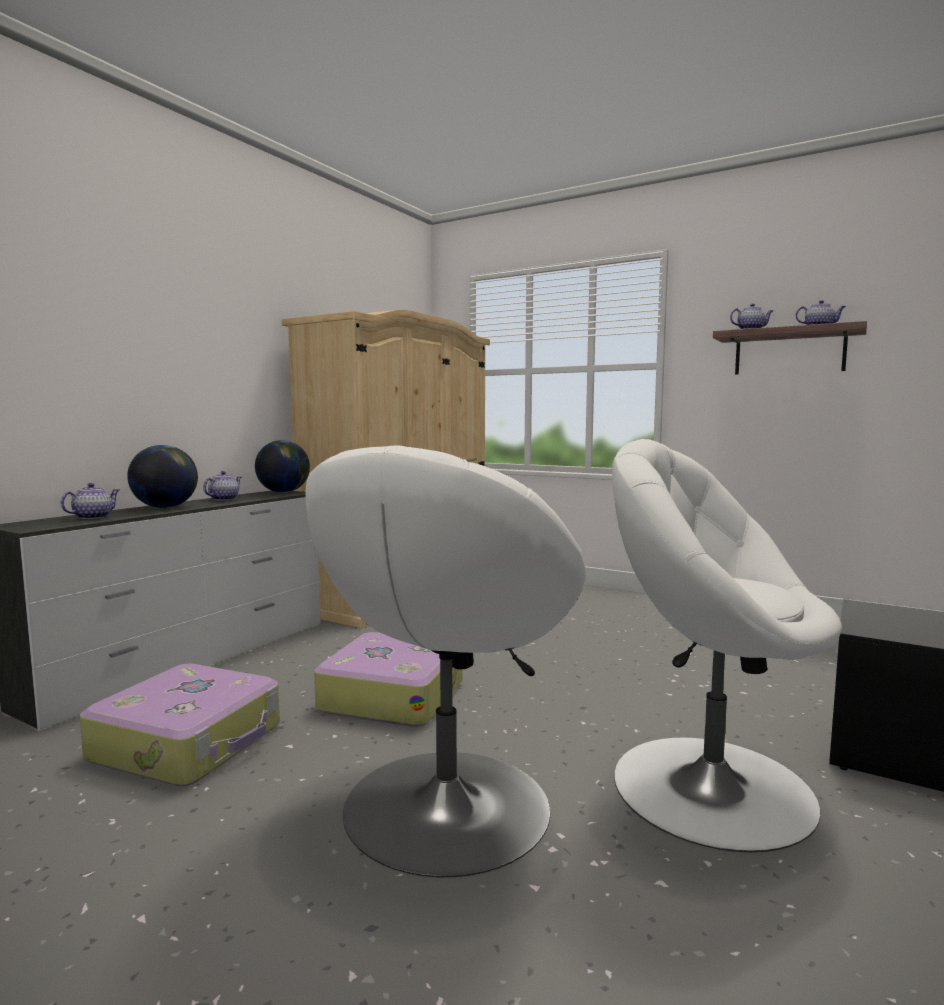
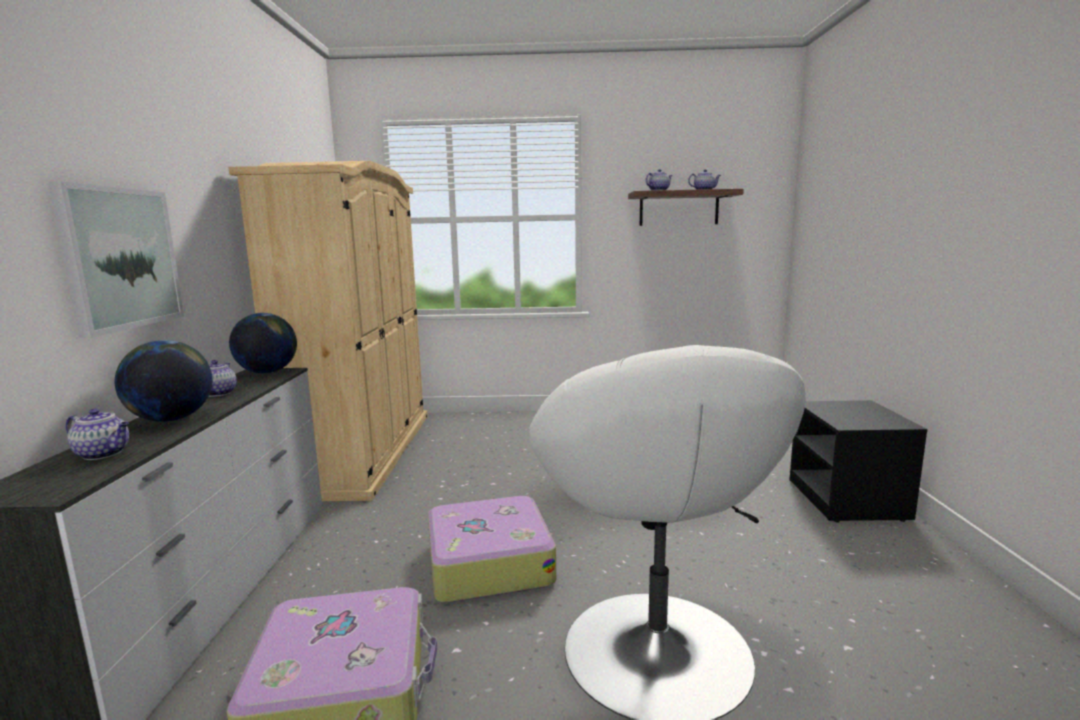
camera: 30 degrees left, 5 degrees up
(93, 517) = (104, 454): teapot -> teapot turned 105 degrees clockwise
(158, 384) = (120, 258): none -> picture
(708, 785) = (788, 561): white armchair -> none

